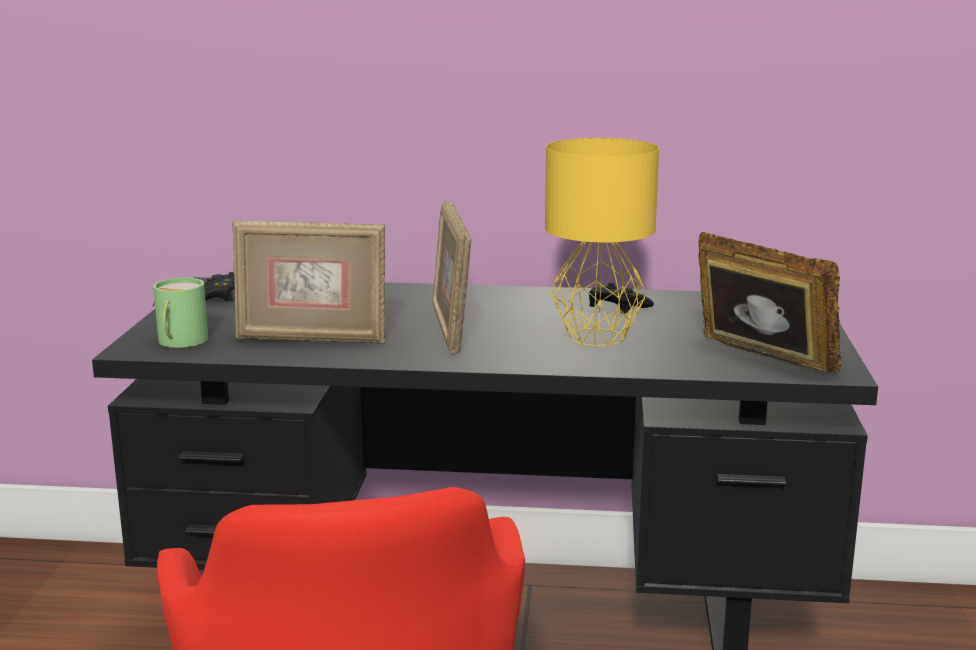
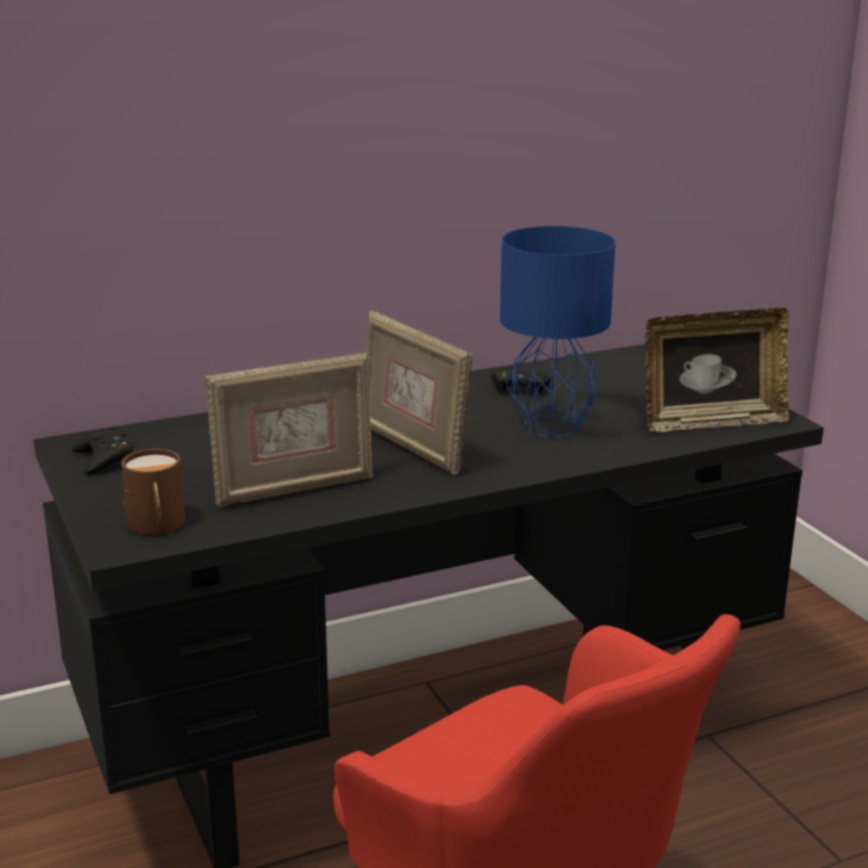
camera: 30 degrees left, 5 degrees up
(179, 341) = (156, 524): green mug -> brown mug
(598, 337) = (553, 426): yellow table lamp -> blue table lamp
(759, 361) = (711, 422): picture frame -> picture frame turned 150 degrees clockwise

